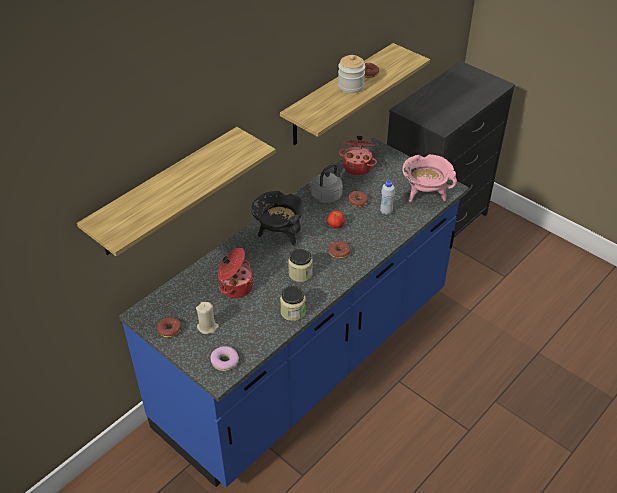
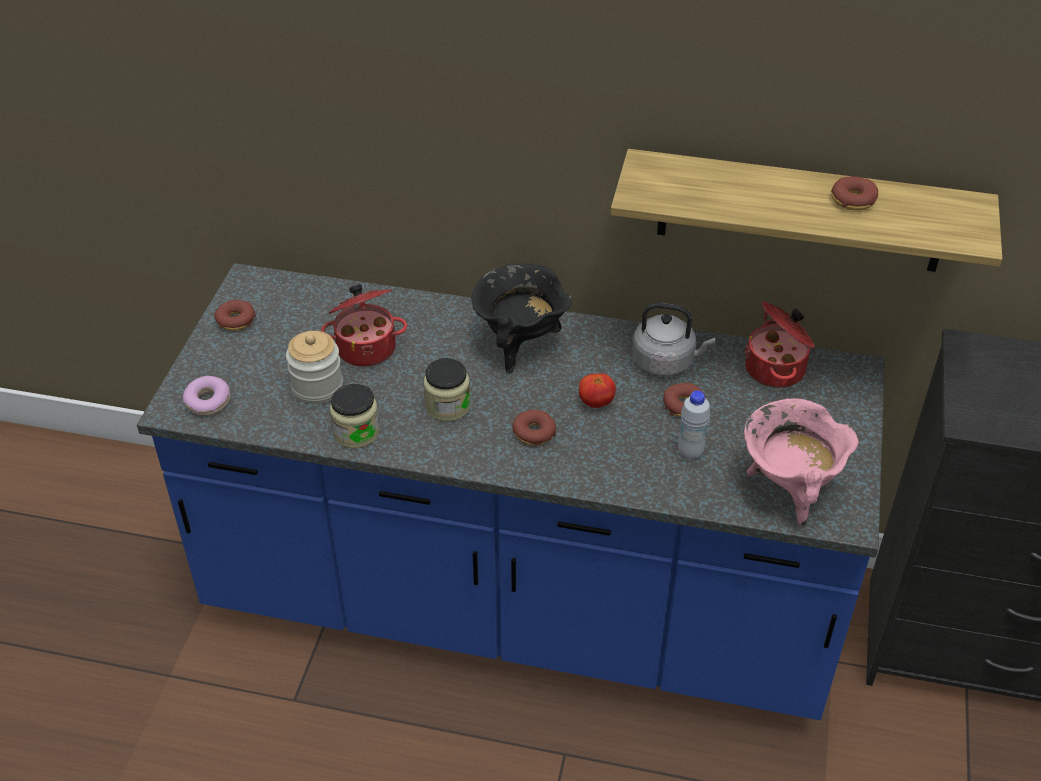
camera: 60 degrees right, 0 degrees up
(165, 193) = (350, 132): shelf -> none
(207, 327) = (265, 355): beige candle -> none
(351, 86) = (787, 194): jar -> jar (317, 387)

